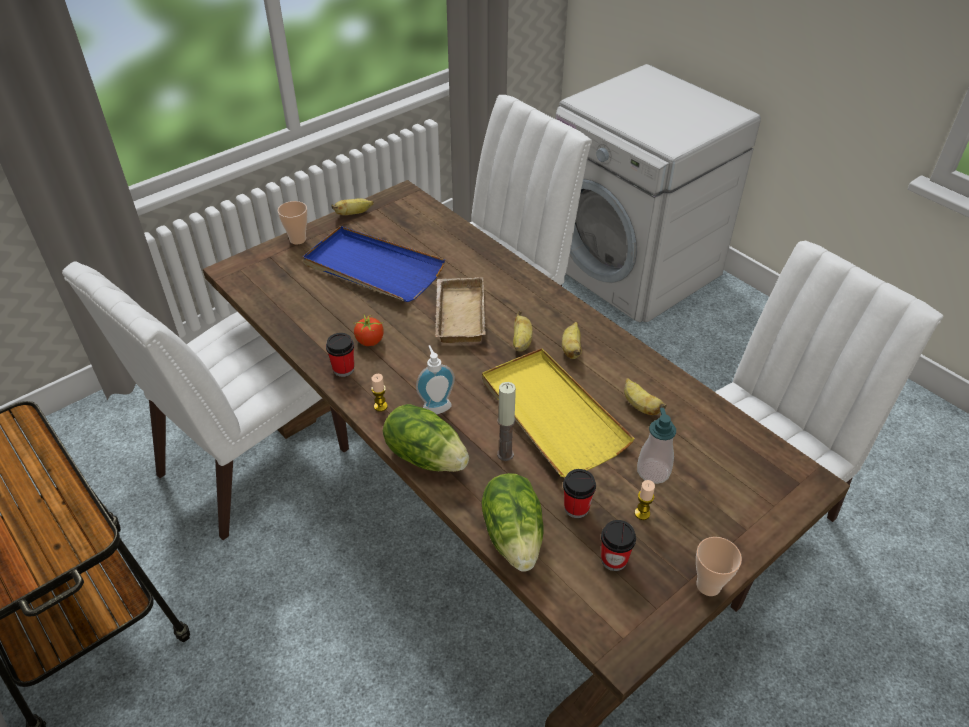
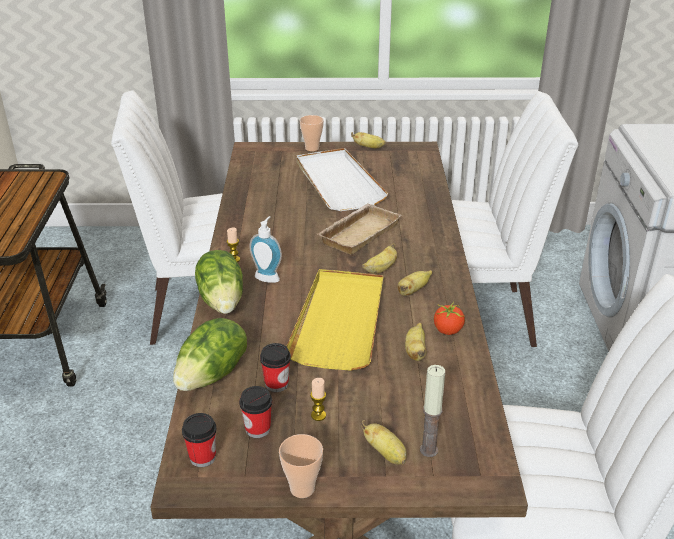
camera: 40 degrees right, 10 degrees down
(343, 369) = (240, 229): cup -> cup (202, 457)
(370, 341) = (278, 222): tomato -> tomato (448, 330)
(372, 268) = (338, 182): blue tray -> white tray
(505, 454) = (274, 327): candle -> candle (429, 450)
(653, 471) = (365, 396): soap dispenser -> none
(726, 511) = (386, 454): none -> banana

